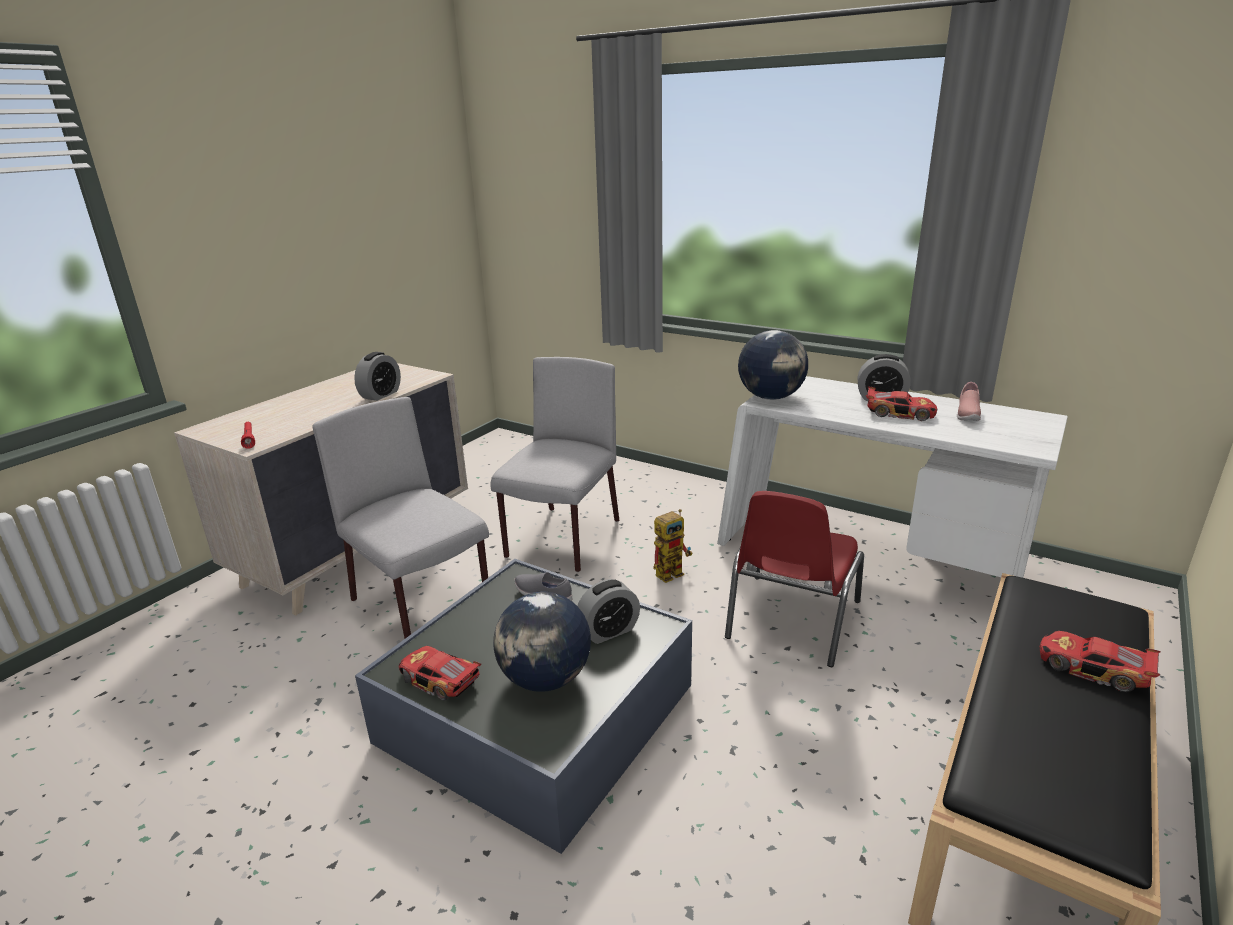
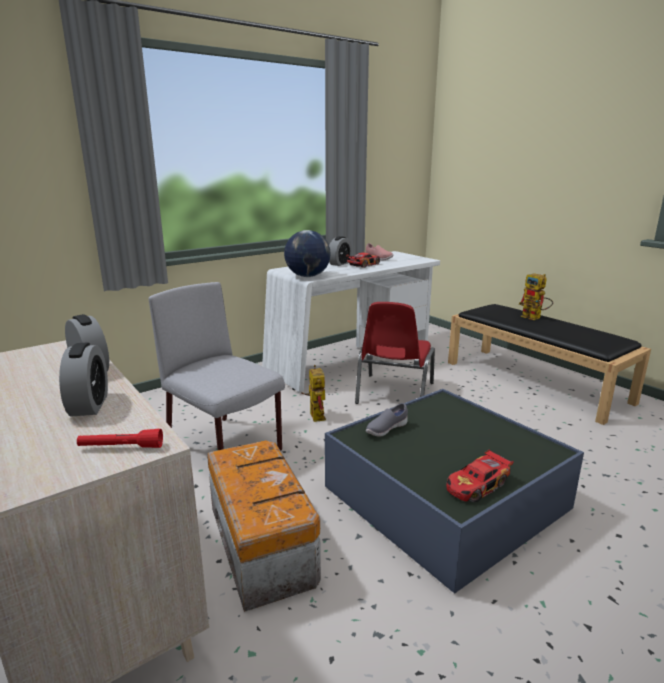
camera: 70 degrees left, 5 degrees down
(422, 606) = (262, 543): grey chair -> storage box
(546, 679) = (486, 443): globe -> none
(608, 631) = (441, 414): alarm clock -> alarm clock (89, 405)
(791, 620) = (393, 393): red chair -> red chair turned 60 degrees clockwise
(1092, 670) = (535, 318): toy car -> toy robot

